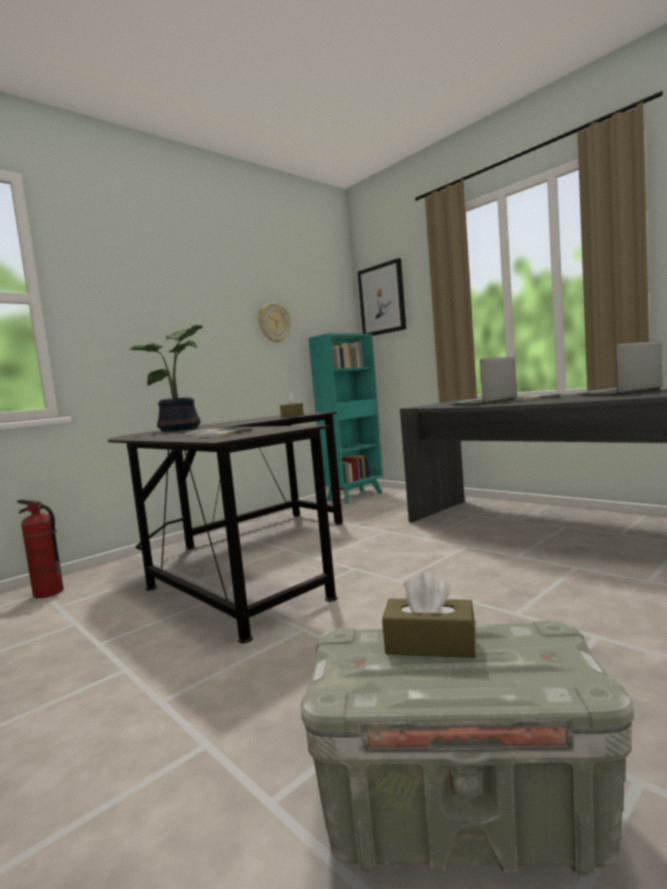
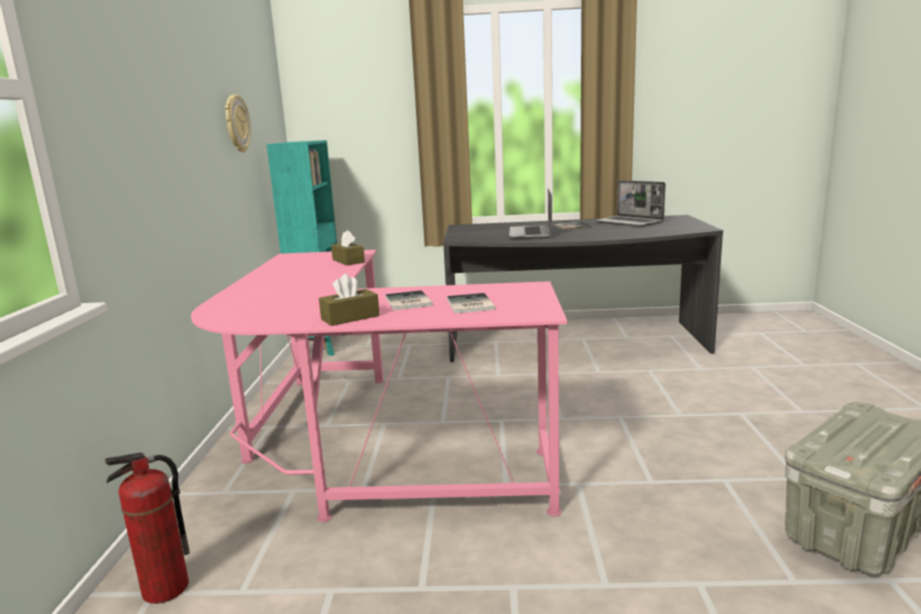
camera: 45 degrees left, 10 degrees up
(182, 429) = (273, 298): potted plant -> none
(241, 560) = (363, 451): black desk -> pink desk
(382, 299) = (331, 96): picture -> none
(430, 644) = (850, 435): brown tissue box -> brown tissue box (350, 317)
(619, 393) = (630, 222): laptop -> laptop turned 60 degrees counterclockwise

